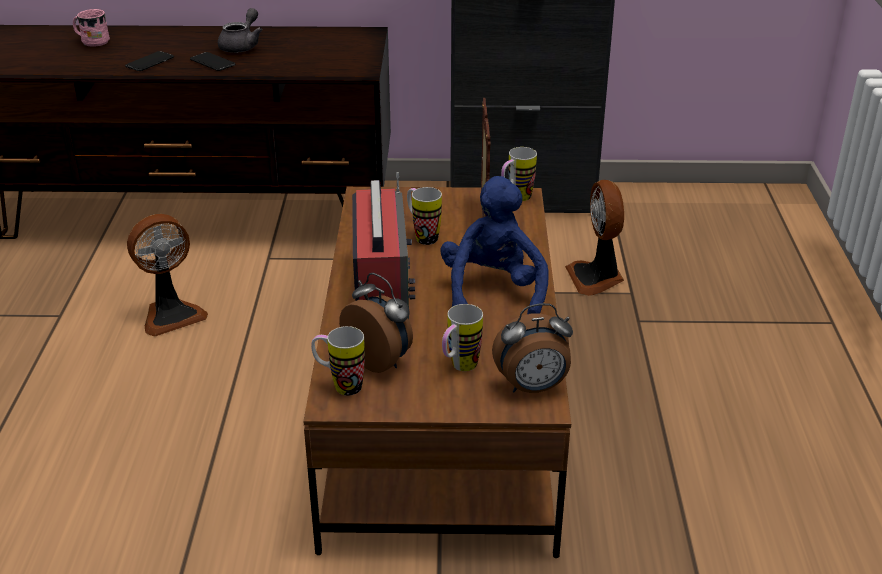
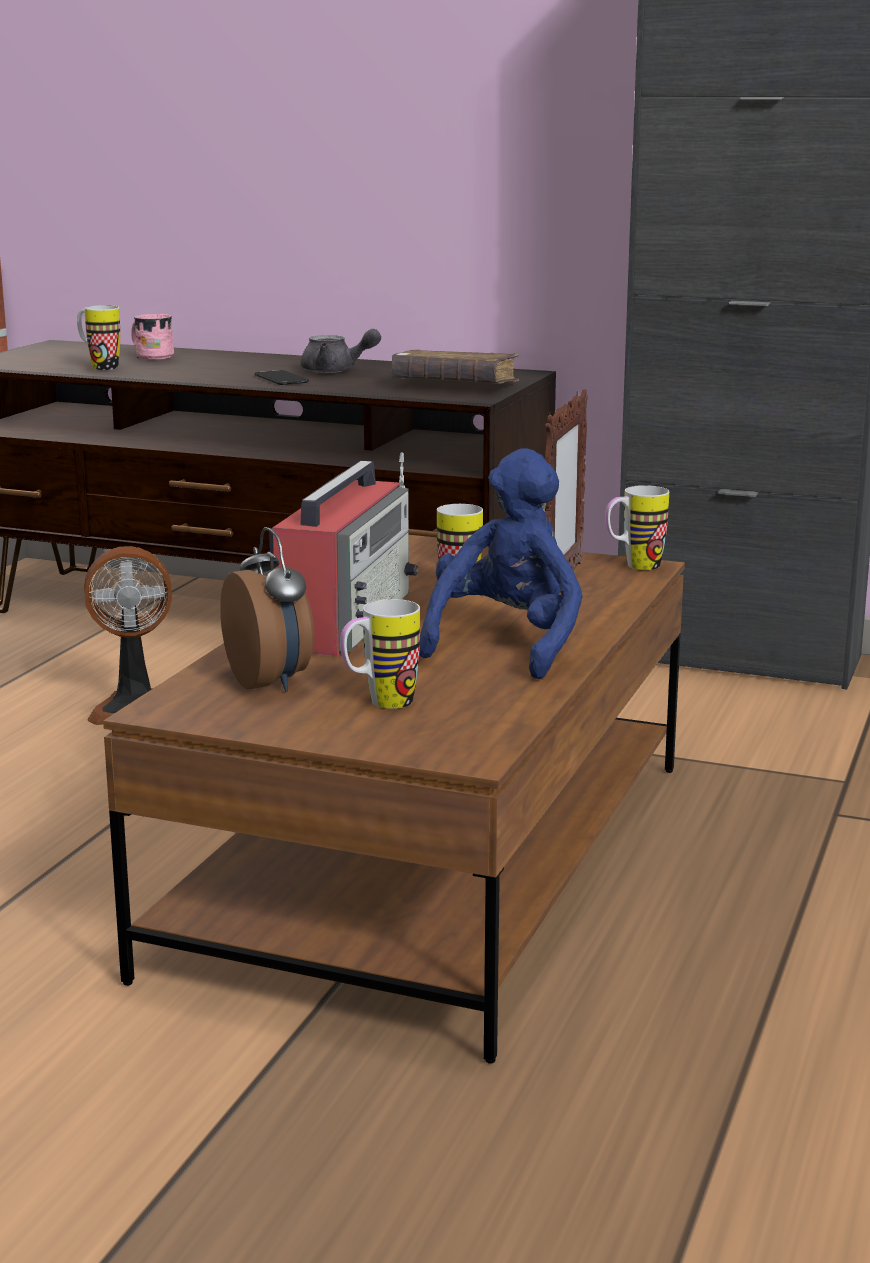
camera: 20 degrees right, 15 degrees down
(150, 62) = (202, 374): phone -> none
(242, 46) = (336, 371): grey teapot -> grey teapot turned 60 degrees clockwise
(336, 55) = (454, 385): none -> brown book
(340, 386) = (188, 696): mug -> mug (99, 367)
(532, 387) = (473, 737): alarm clock -> none
(596, 278) = (798, 757): fan -> none

